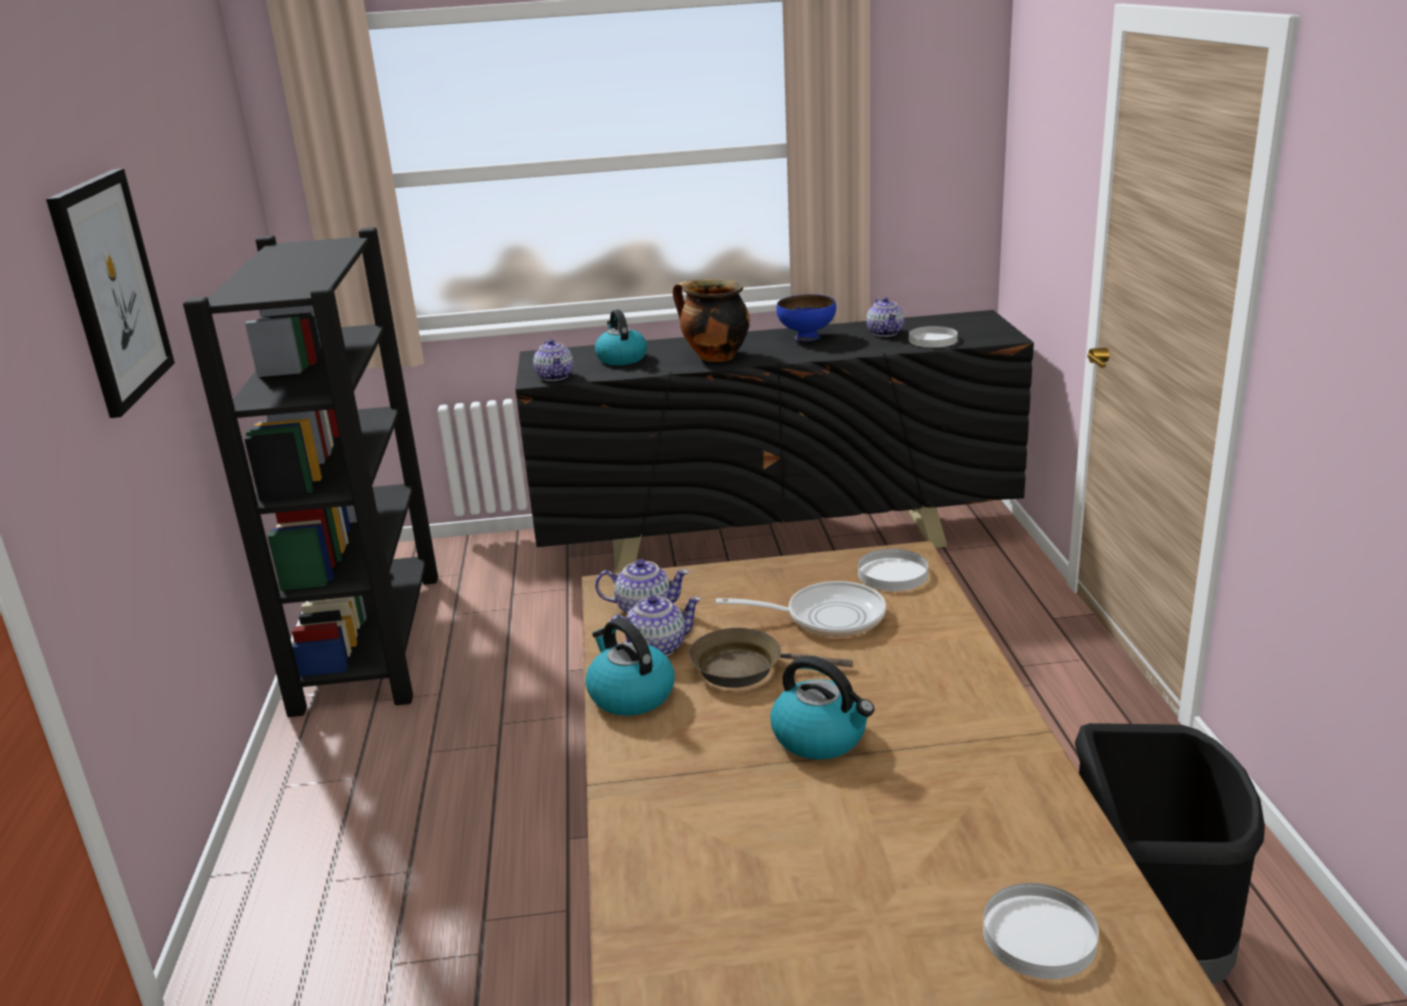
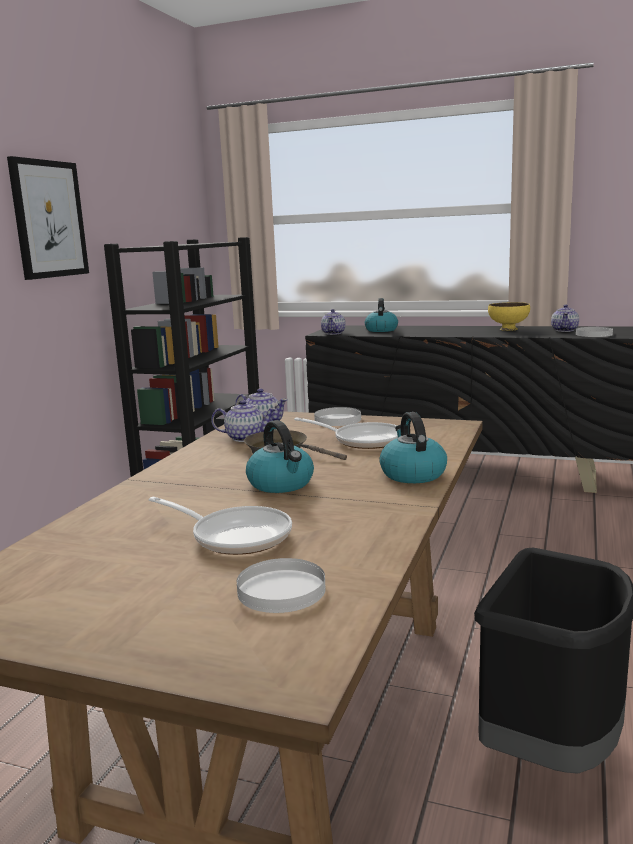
camera: 25 degrees right, 10 degrees down
(630, 695) = (202, 452): kettle -> kettle (412, 474)
(714, 357) = (436, 332): cooking pot -> none
(807, 337) = (508, 329): blue bowl -> yellow bowl
(879, 858) = (235, 536): none -> frying pan
(892, 574) = (433, 430): white plate -> white plate (337, 419)

